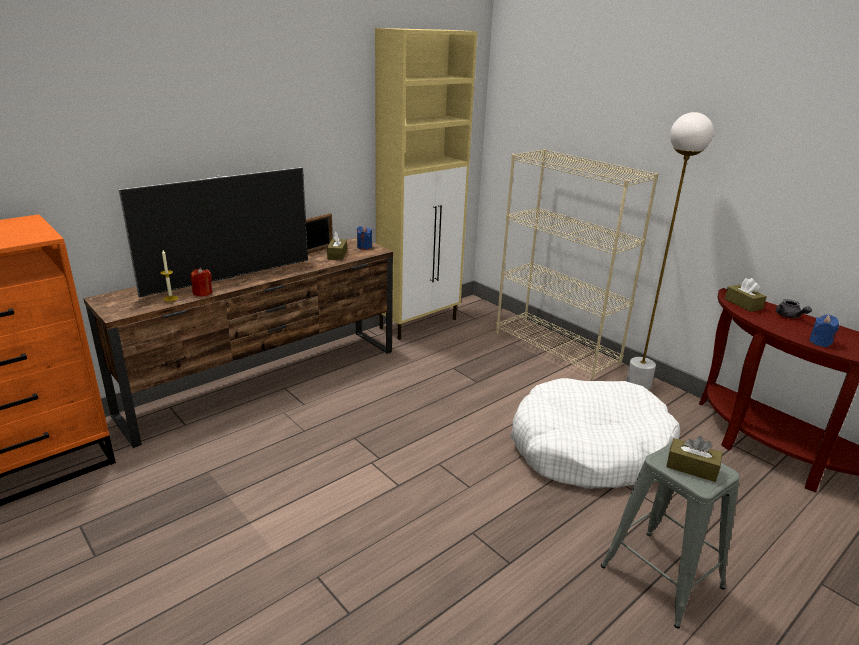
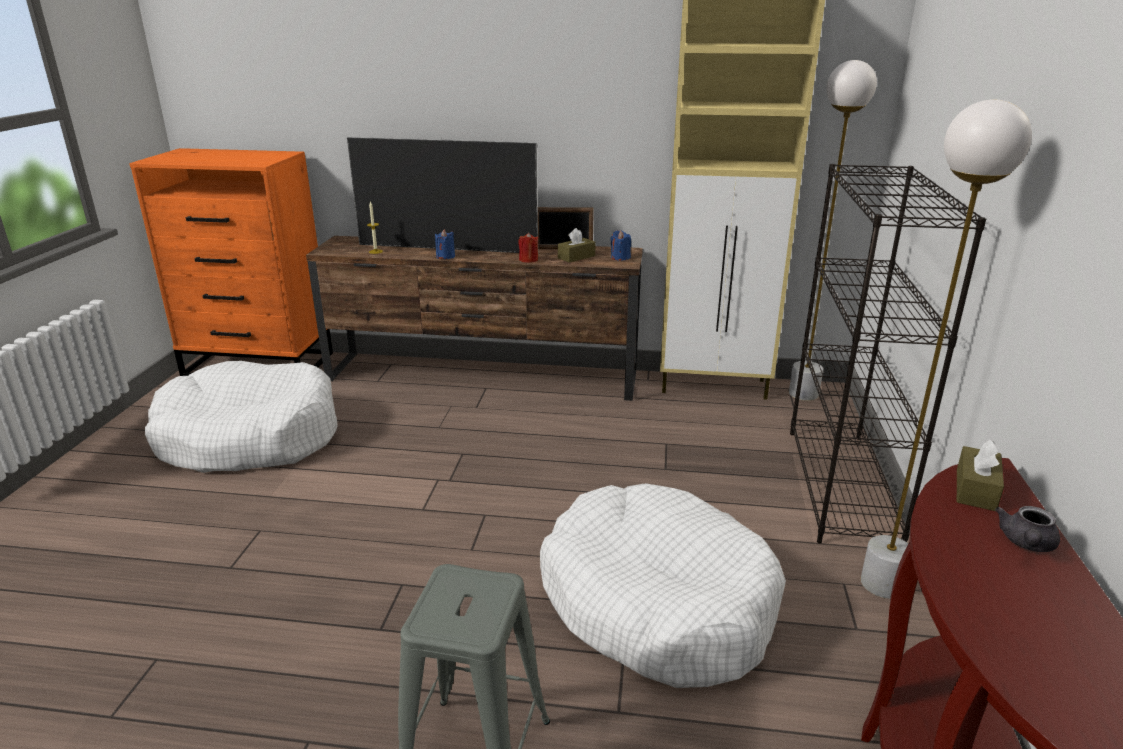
camera: 50 degrees right, 0 degrees up
(156, 527) = (250, 437): none -> white dog bed
(202, 293) = (403, 254): red candle -> red candle (528, 260)
(466, 308) = (803, 394): none -> white floor lamp
(556, 348) = (841, 485): beige bookcase -> black bookcase
(691, 467) = (459, 604): brown tissue box -> none
(820, 342) = (971, 598): blue candle -> blue candle (445, 256)

